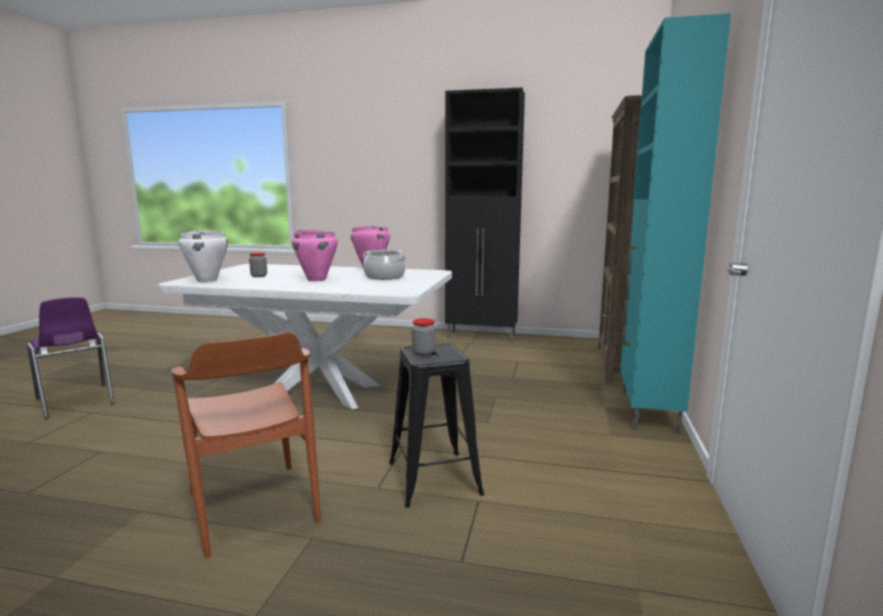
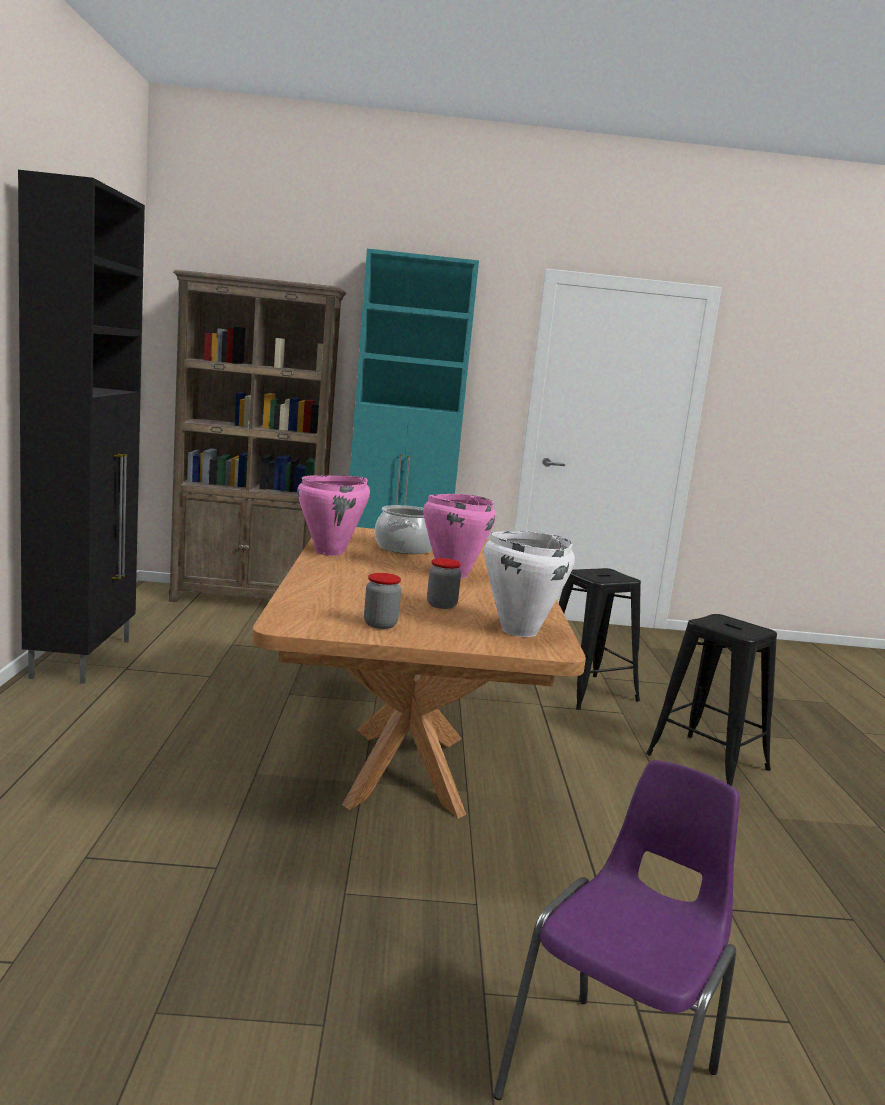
camera: 105 degrees left, 0 degrees up
(253, 507) = (707, 762): brown chair -> black stool
(321, 391) = (405, 769): white dining table -> brown dining table
(423, 353) = (609, 577): jar -> jar (380, 624)

